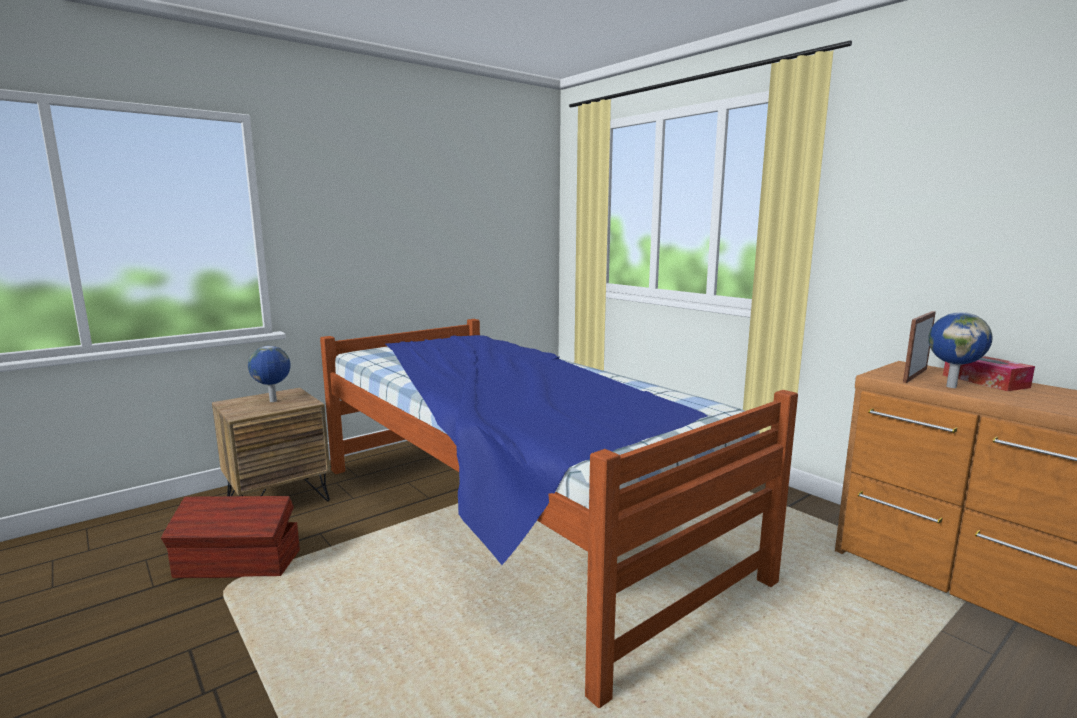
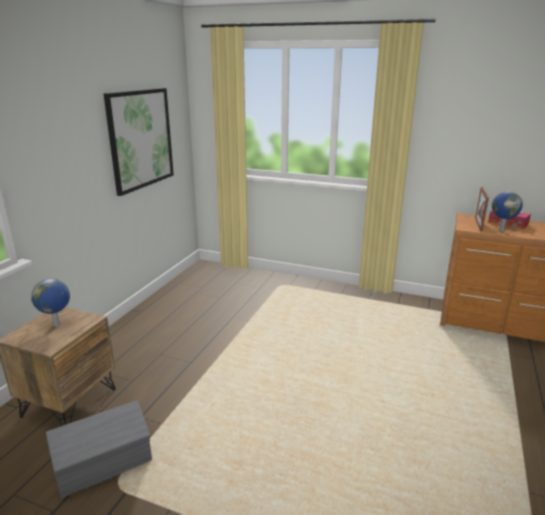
camera: 30 degrees left, 10 degrees up
(238, 564) = (105, 465): brown storage box -> grey storage box
(470, 232) = (140, 139): none -> picture
(512, 517) = (261, 359): bed -> none

